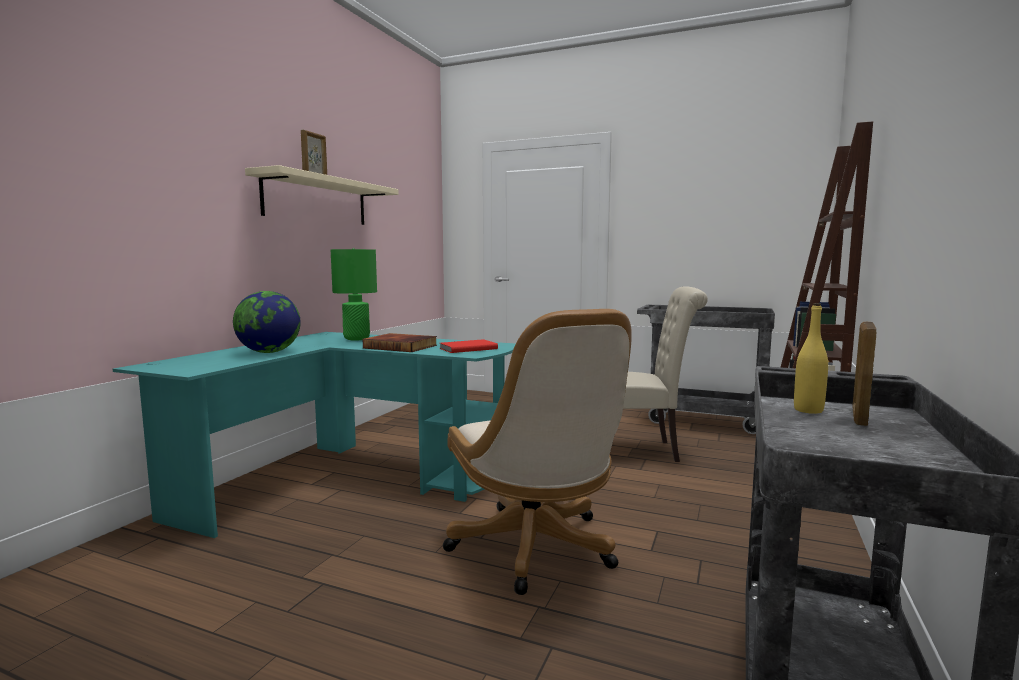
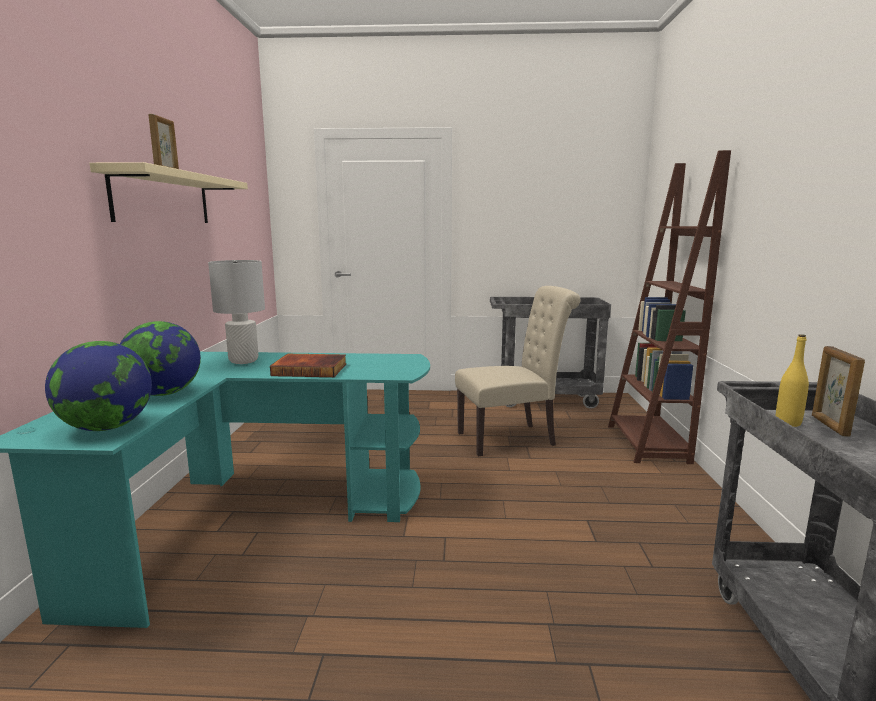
camera: 20 degrees left, 5 degrees up
(203, 366) = (107, 427): none -> globe
(356, 339) = (243, 362): green table lamp -> grey table lamp
(467, 348) = (384, 366): red book -> none
(538, 551) = (506, 564): office chair -> none

